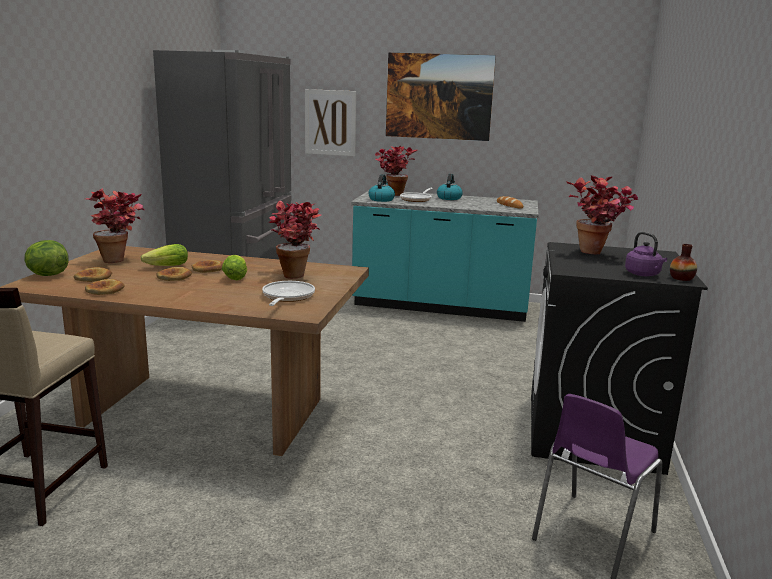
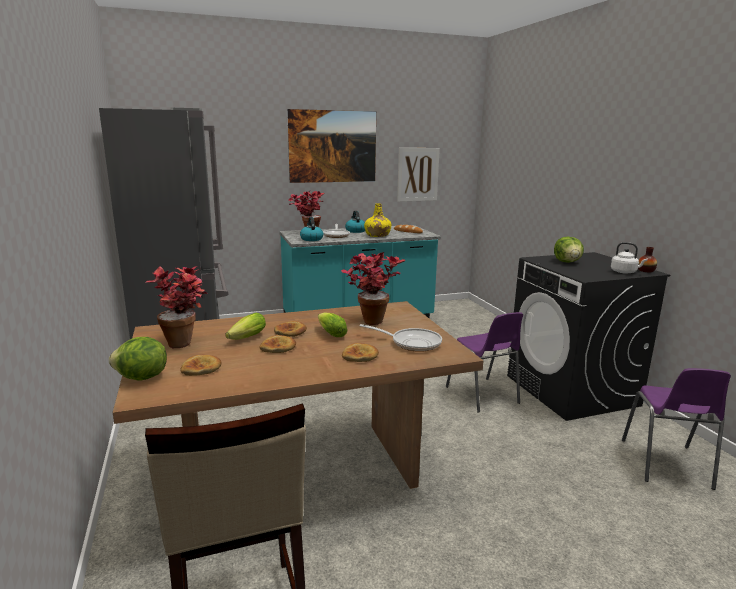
camera: 30 degrees left, 0 degrees up
(105, 290) = (244, 379): bread -> bread (360, 356)
(287, 297) = (412, 343): frying pan -> frying pan turned 135 degrees clockwise
(330, 122) = (237, 174): picture -> picture (417, 174)
(461, 204) = (377, 235): none -> yellow bottle
(470, 406) = (483, 396): none -> purple chair
(596, 254) = (567, 262): potted plant -> lettuce
(643, 274) = (625, 272): purple kettle -> white kettle

